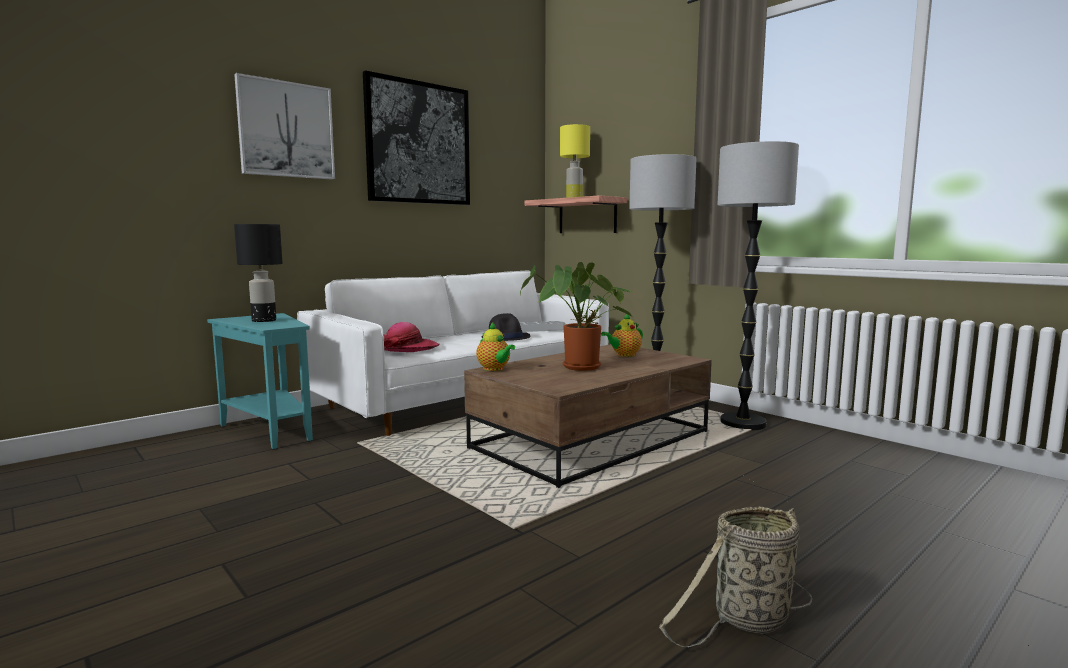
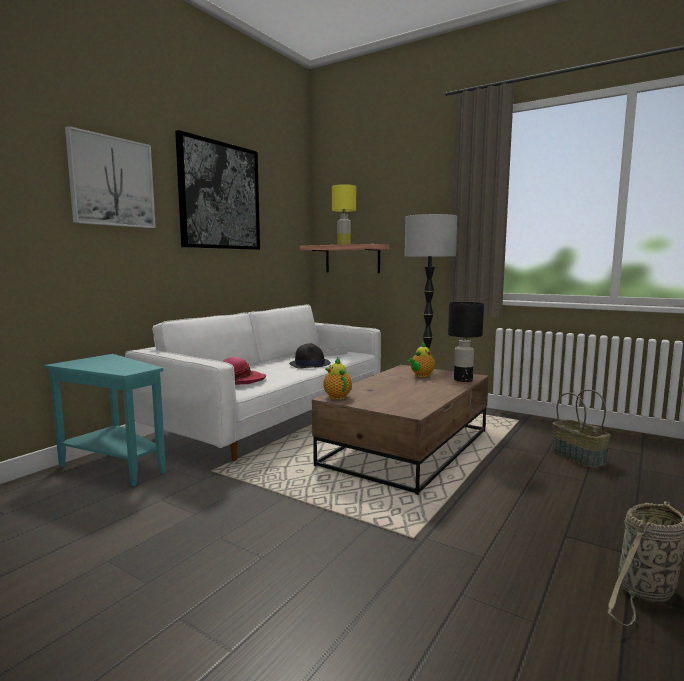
camera: 15 degrees left, 0 degrees up
(263, 320) = (108, 364): black table lamp -> black table lamp (462, 380)
(494, 369) = (336, 396): teapot -> teapot turned 150 degrees counterclockwise
(579, 368) = (403, 390): potted plant -> none
(743, 423) = (503, 421): floor lamp -> none
(810, 470) = (579, 457): none -> basket

